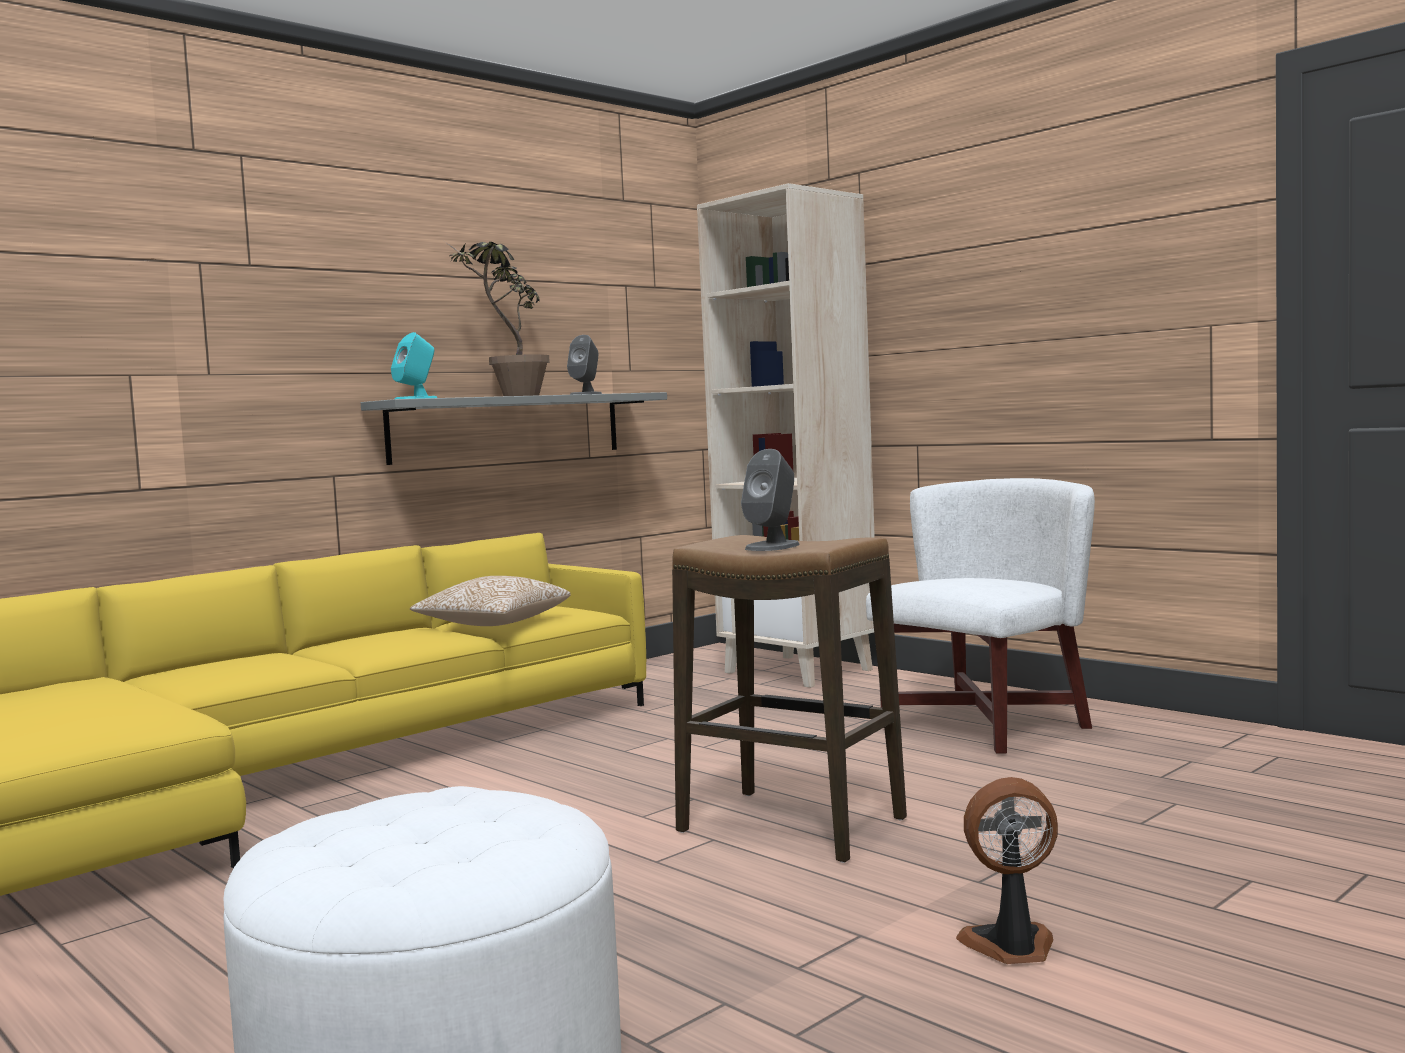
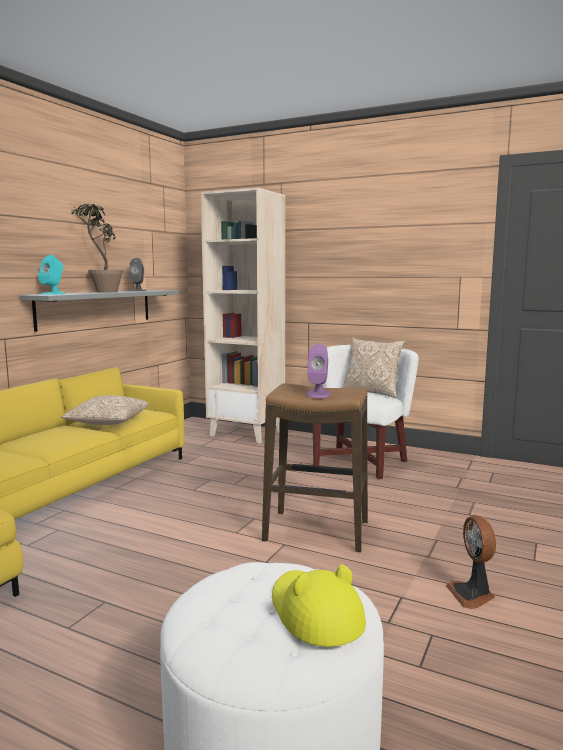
camera: 20 degrees left, 5 degrees up
(471, 843) = (314, 613): none -> yellow hat
(772, 546) = (318, 394): grey speaker -> purple speaker
(1011, 947) = (472, 595): fan -> fan turned 75 degrees counterclockwise
(1012, 578) = (372, 393): none -> pillow

